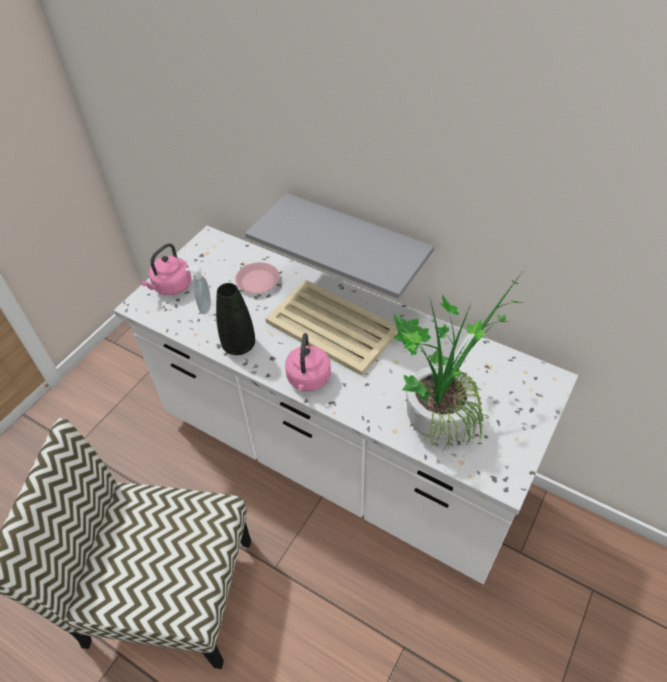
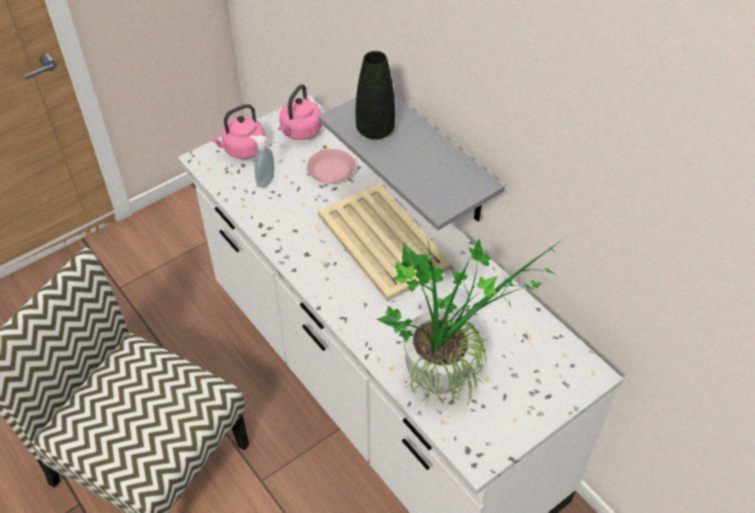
camera: 20 degrees right, 0 degrees up
(239, 345) = (280, 231): black vase -> black vase (375, 130)
(308, 379) = (331, 287): pink kettle -> pink kettle (300, 132)

